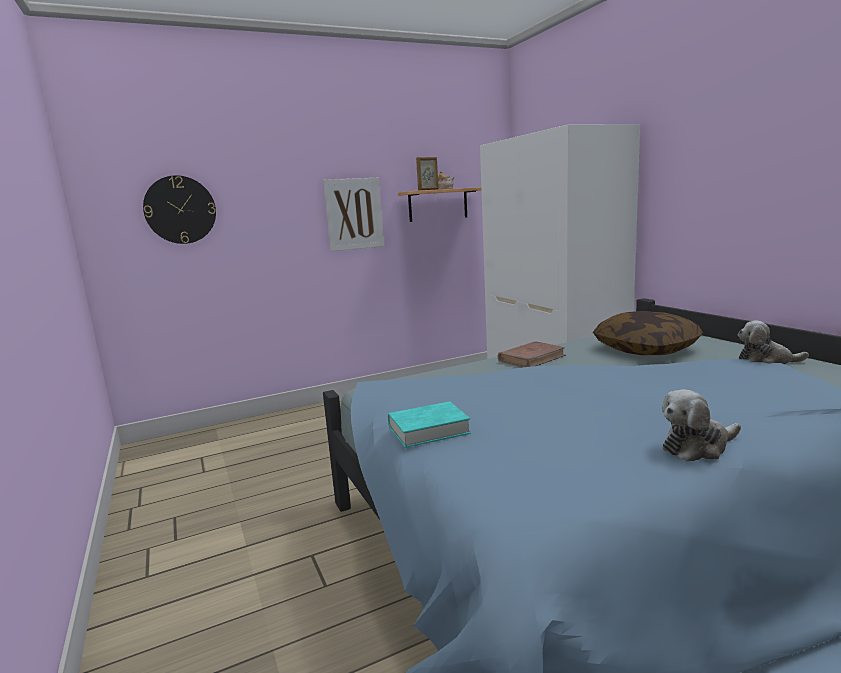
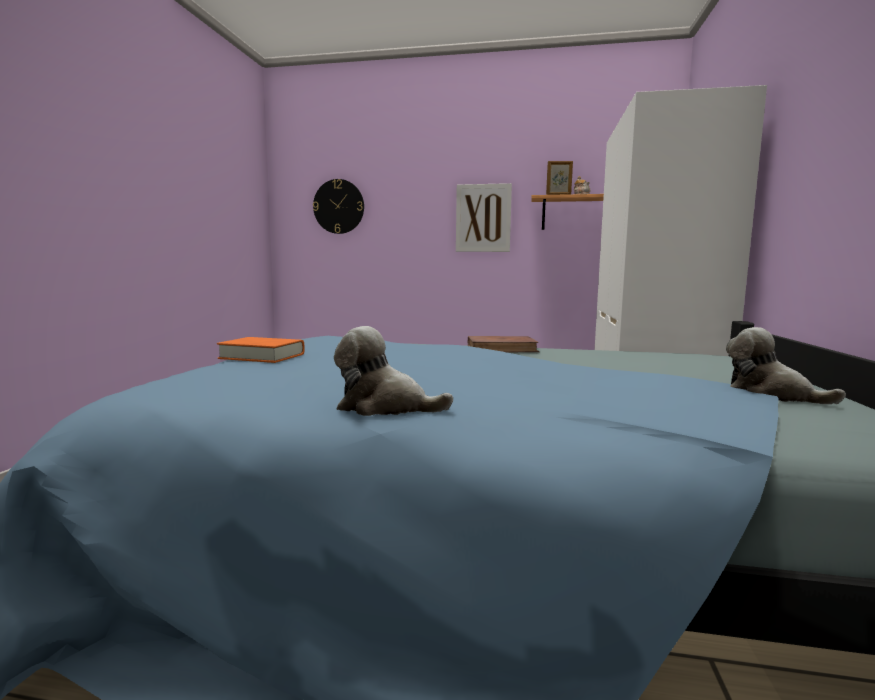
camera: 35 degrees right, 5 degrees down
(428, 430) = (262, 356): turquoise book -> orange book
(646, 349) = (643, 363): pillow -> none

